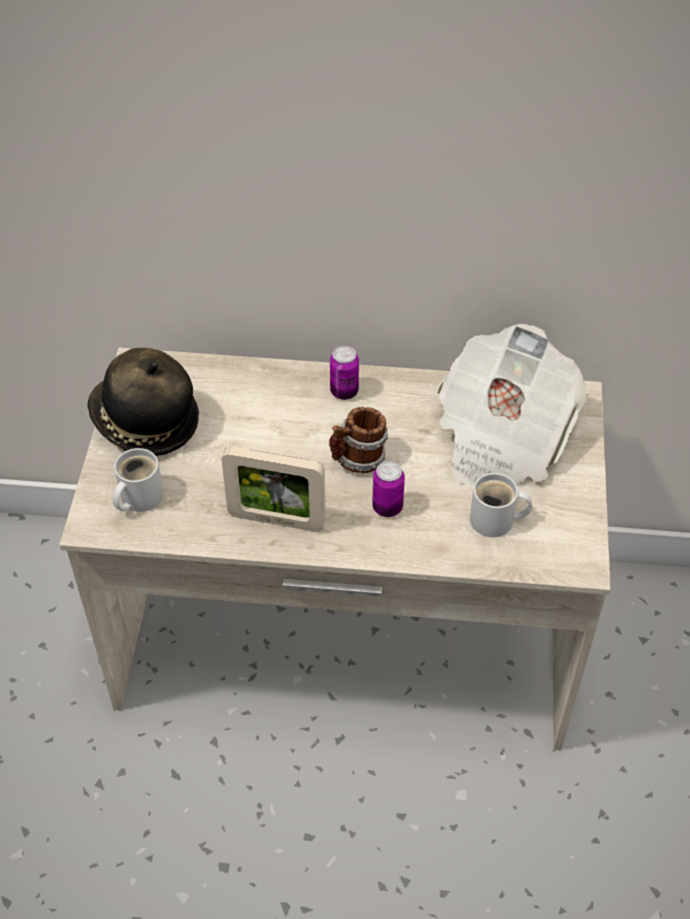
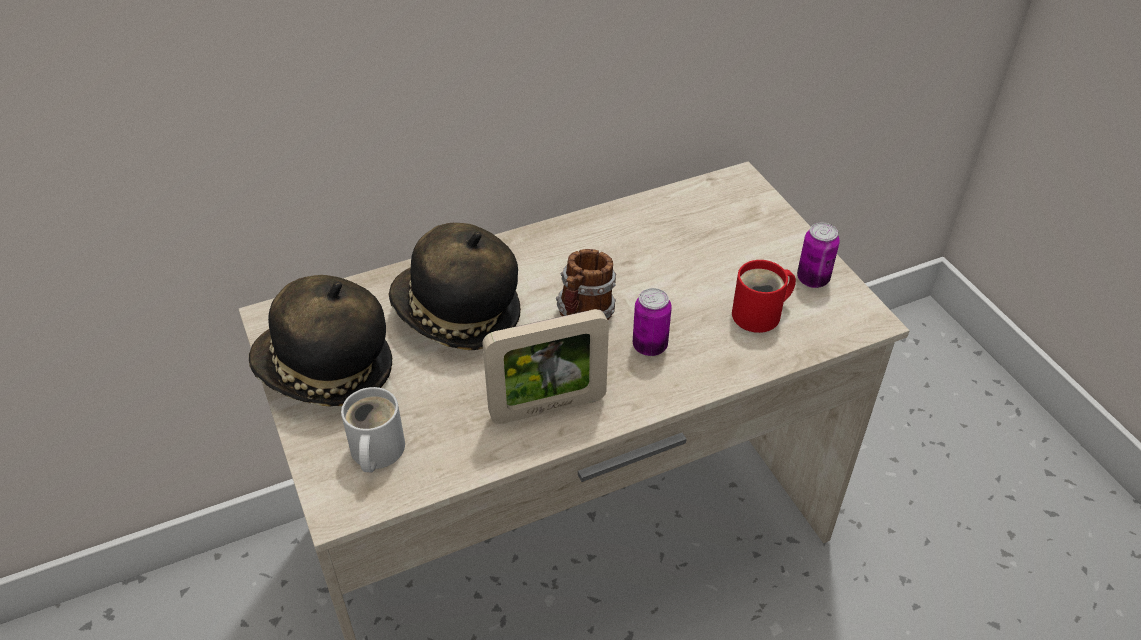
camera: 30 degrees left, 5 degrees down
(263, 419) = (456, 315): none -> hat
(344, 391) = (520, 258): can -> can (812, 279)
(496, 521) = (761, 315): white mug -> red mug
(501, 436) = (702, 239): newspaper -> none

